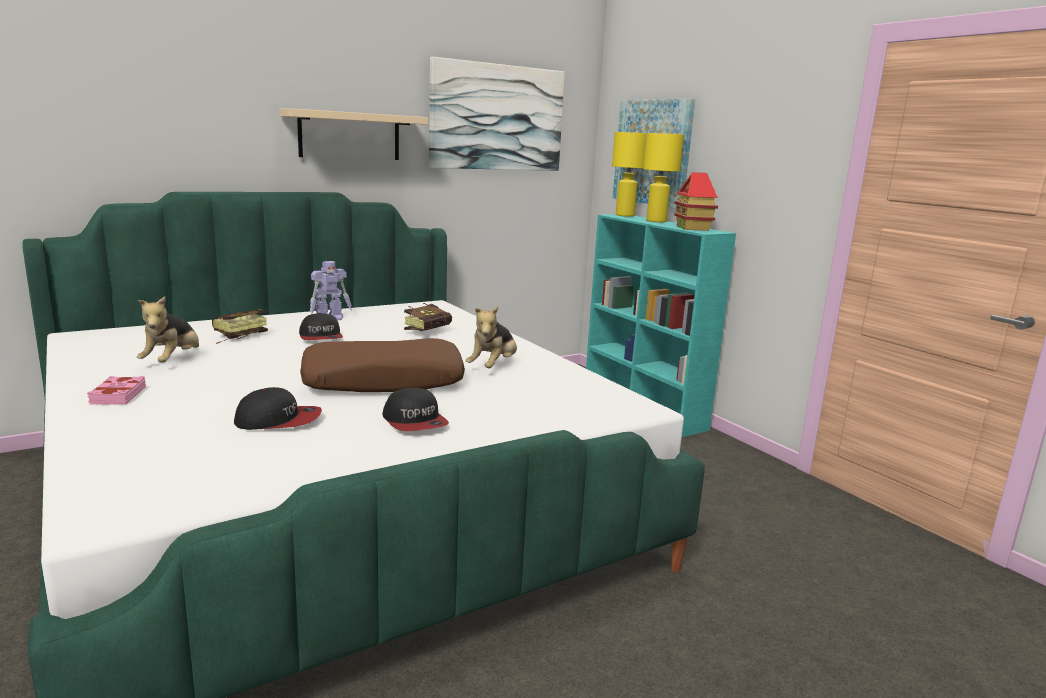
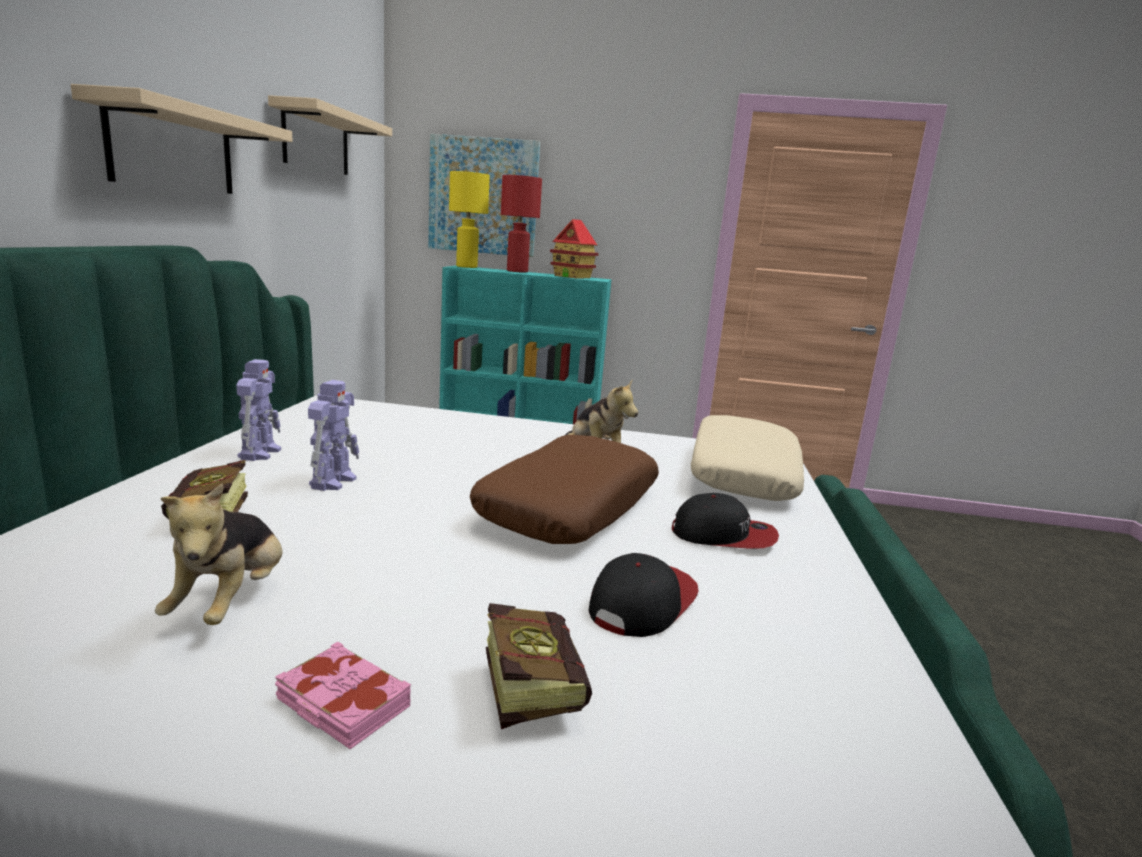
camera: 50 degrees left, 0 degrees up
(173, 361) = (231, 602): plush toy -> plush toy turned 45 degrees clockwise
(321, 337) = (334, 481): cap -> toy robot
(431, 331) = (427, 435): book -> book (528, 684)
(497, 117) = (316, 141): picture -> beige shelf
(558, 407) = (741, 474): none -> beige pillow
(656, 221) = (517, 271): yellow table lamp -> red table lamp

